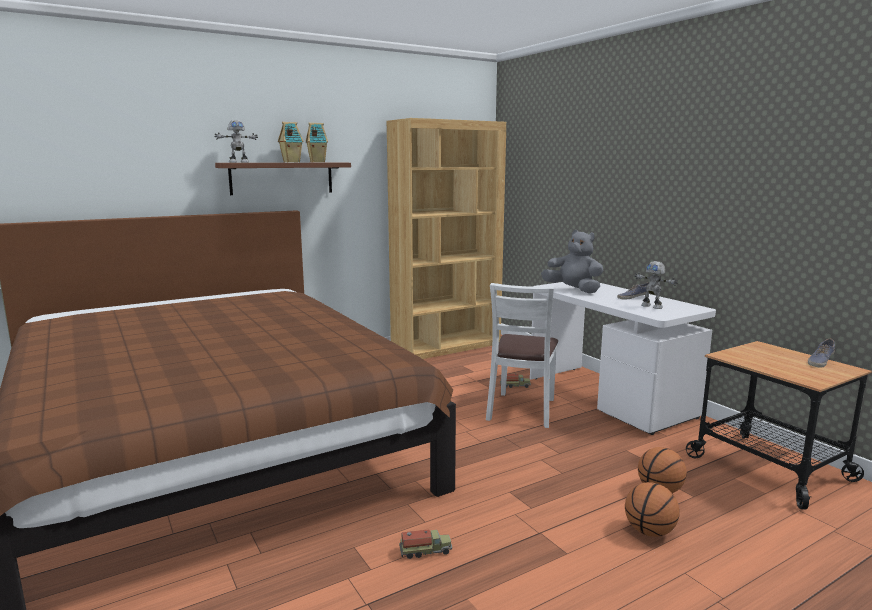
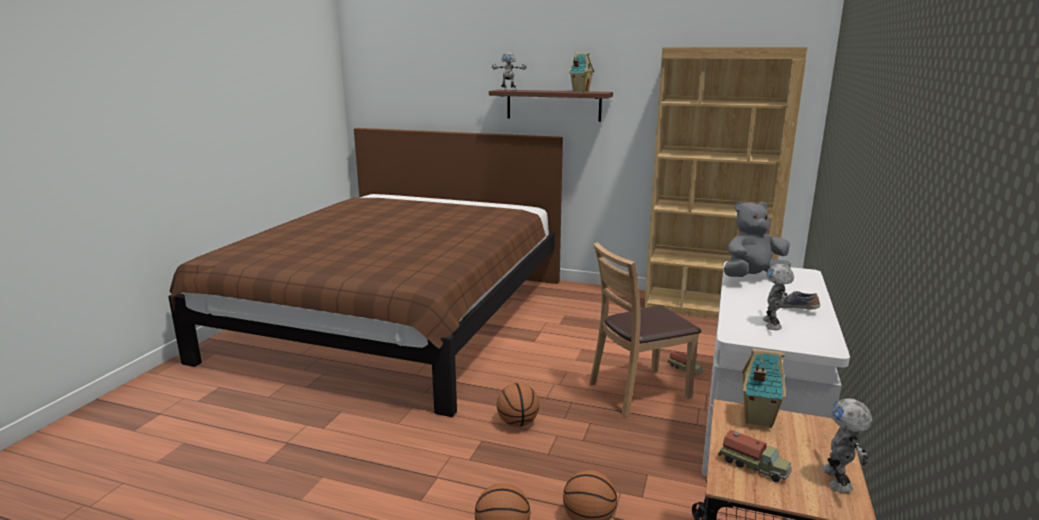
camera: 50 degrees right, 5 degrees up
(291, 162) = (556, 91): toy house -> toy house (756, 418)
(425, 551) = (362, 438): toy truck -> toy truck (754, 466)
(503, 467) = (518, 423): none -> basketball
(522, 410) = (638, 391): white chair -> brown chair
(573, 290) = (752, 278): grey plush toy -> grey plush toy turned 105 degrees counterclockwise
(820, 361) = (838, 479): shoe -> toy robot

